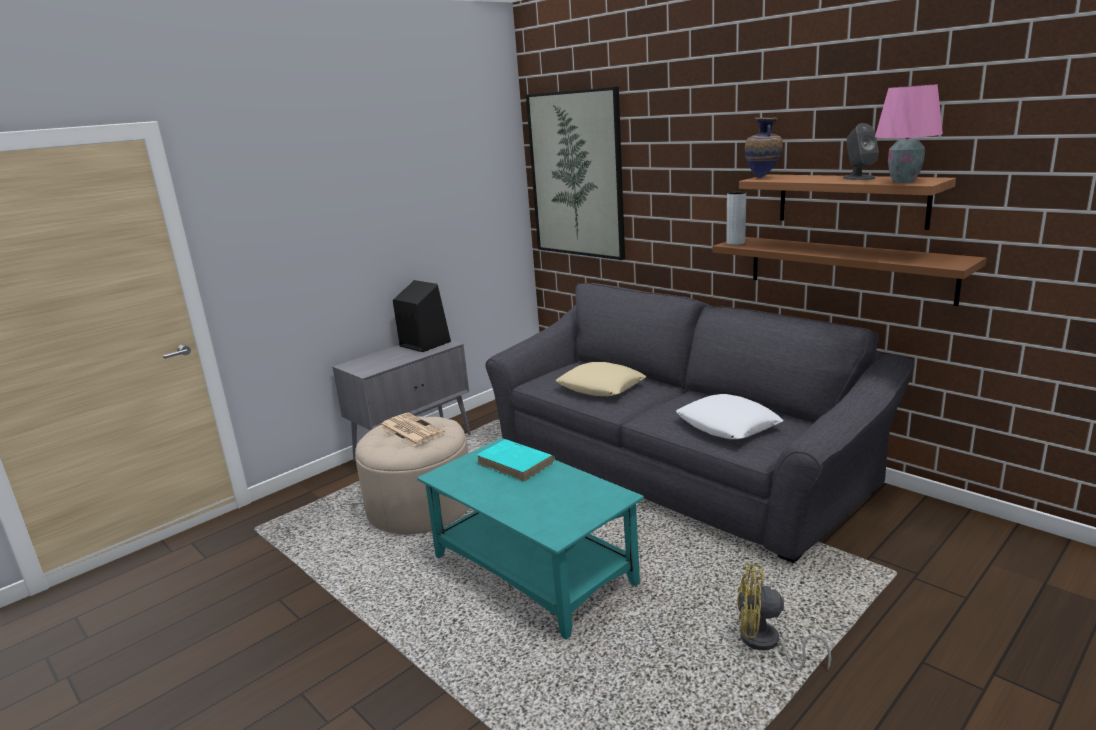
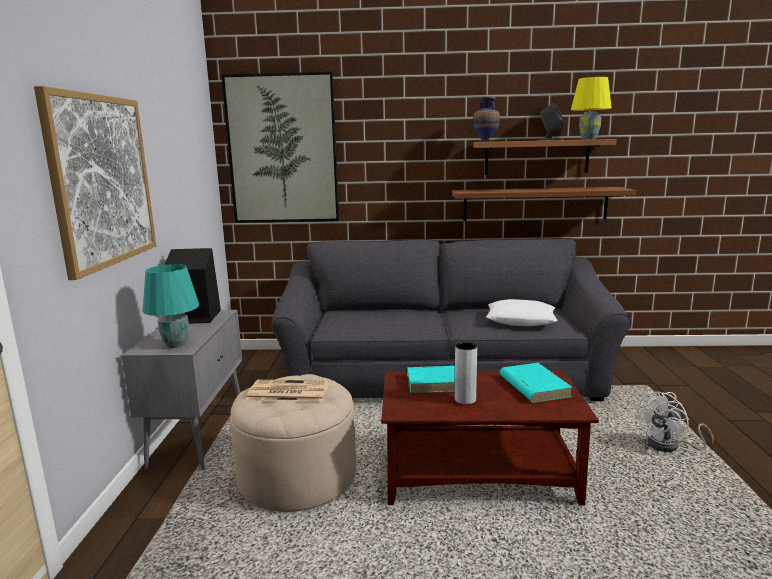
camera: 45 degrees left, 5 degrees down
(320, 227) = (102, 181): none -> picture
(370, 366) = (176, 344): none -> turquoise table lamp
(534, 570) = (480, 475): turquoise coffee table -> brown coffee table
(578, 498) = (533, 386): none -> turquoise book
(601, 387) = (389, 320): beige pillow -> none
(735, 243) = (465, 191): grey vase -> grey vase (465, 399)
(766, 644) = (670, 447): yellow fan -> white fan
(904, 181) = (589, 139): pink table lamp -> yellow table lamp

